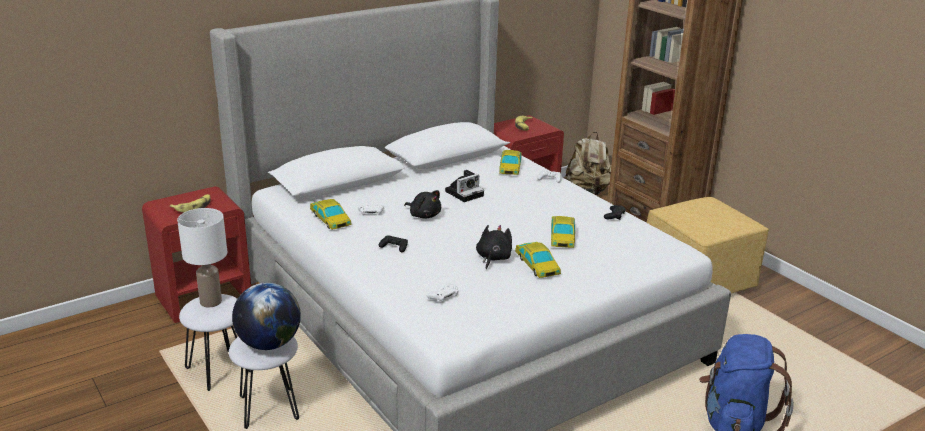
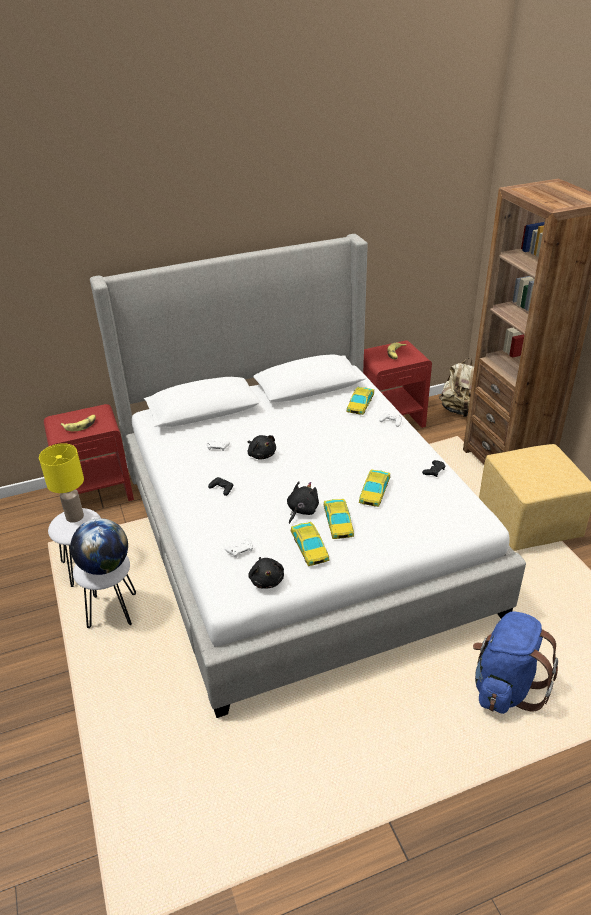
camera: 15 degrees right, 10 degrees up
(211, 301) = (75, 516): white table lamp -> yellow table lamp
(330, 219) = (181, 451): toy car -> toy car (309, 547)
(465, 193) = (307, 431): camera -> none
(484, 319) = (266, 580): none -> black plush toy

